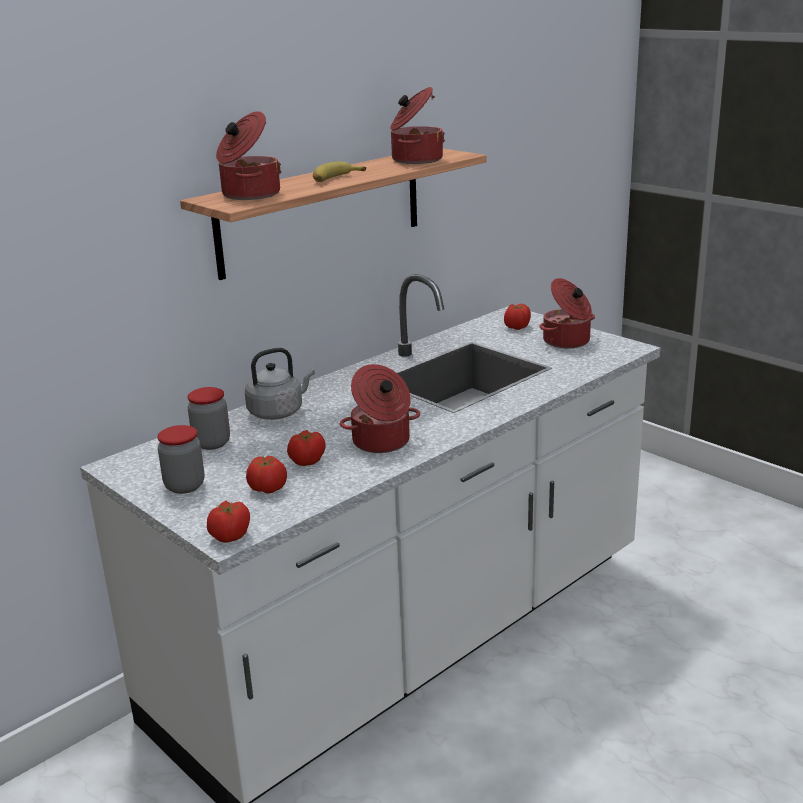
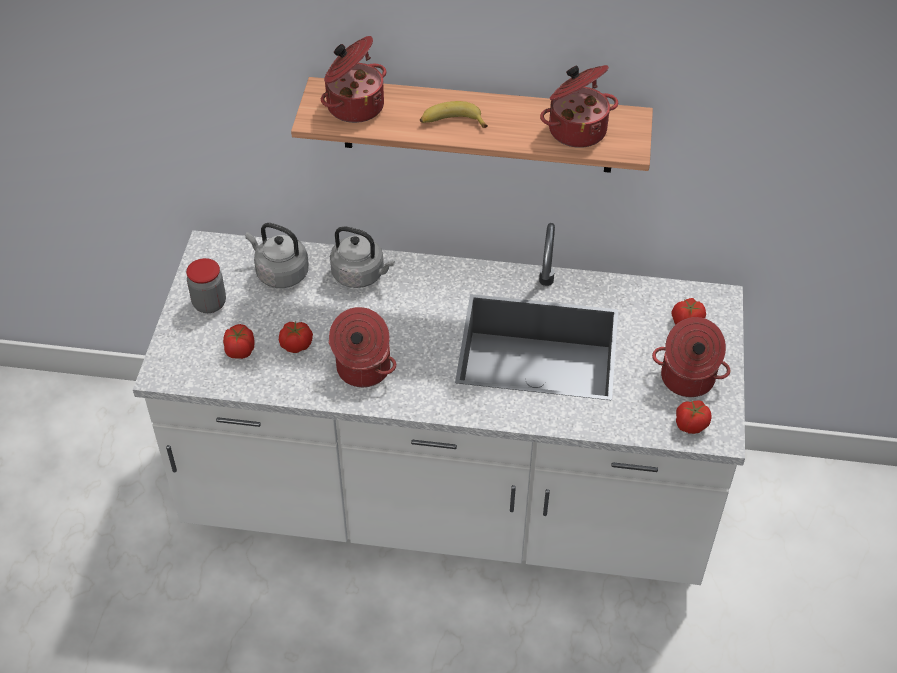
camera: 50 degrees right, 25 degrees up
(212, 443) = (280, 273): jar -> grey kettle
(230, 536) = (165, 374): tomato -> tomato (690, 425)

